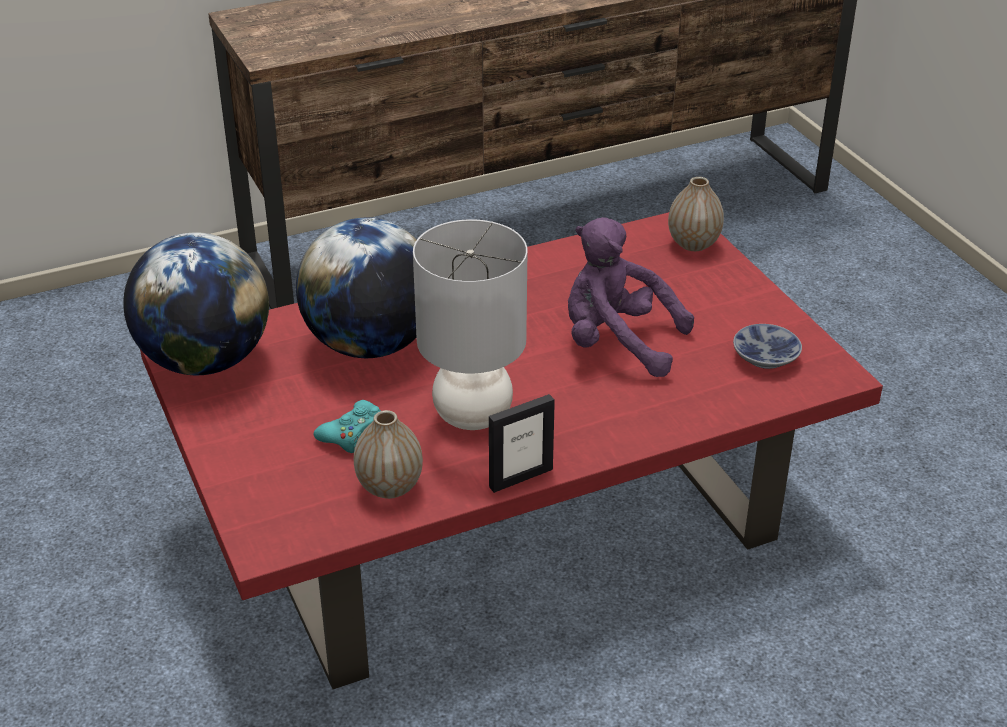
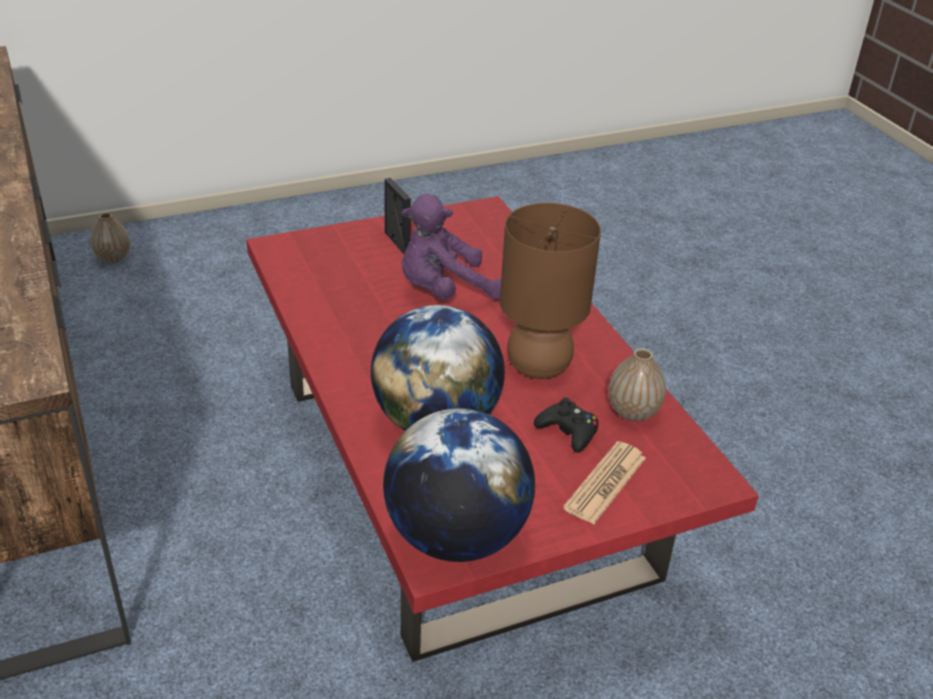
camera: 90 degrees left, 0 degrees up
(269, 458) = (605, 483): none -> newspaper
(354, 434) = (568, 432): turquoise game controller -> black game controller
(471, 415) = (539, 367): grey table lamp -> brown table lamp
(520, 478) = (613, 347): picture frame -> picture frame (396, 242)
(617, 343) = (444, 291): purple plush toy -> purple plush toy turned 45 degrees clockwise
(693, 244) = (307, 244): vase -> vase (113, 258)
(766, 358) = (468, 232): bowl -> none

